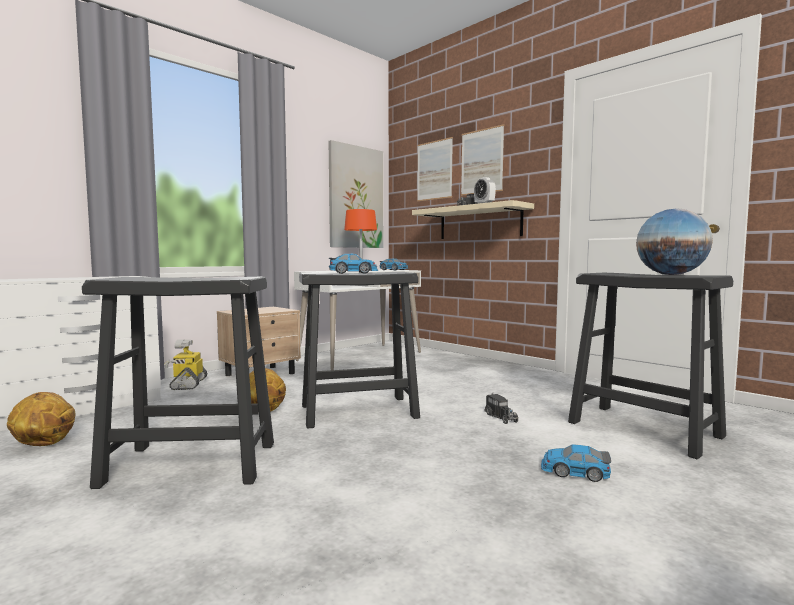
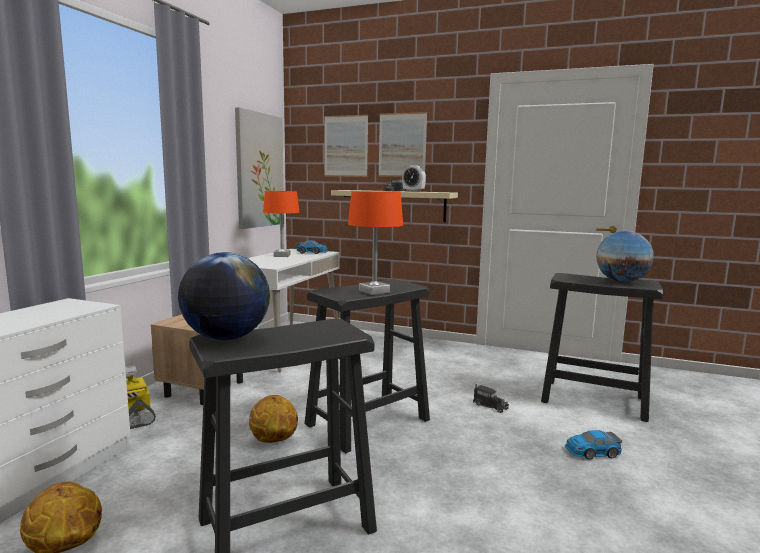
camera: 25 degrees left, 5 degrees up
(141, 277) = (226, 338): none -> globe
(353, 273) = (374, 291): toy car -> orange table lamp

